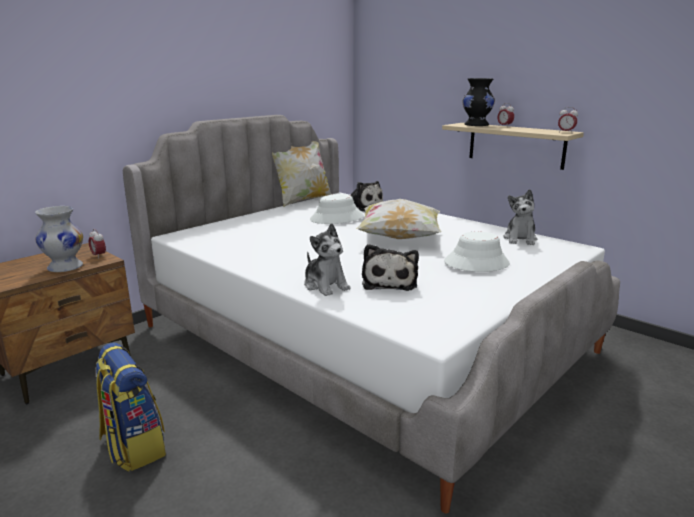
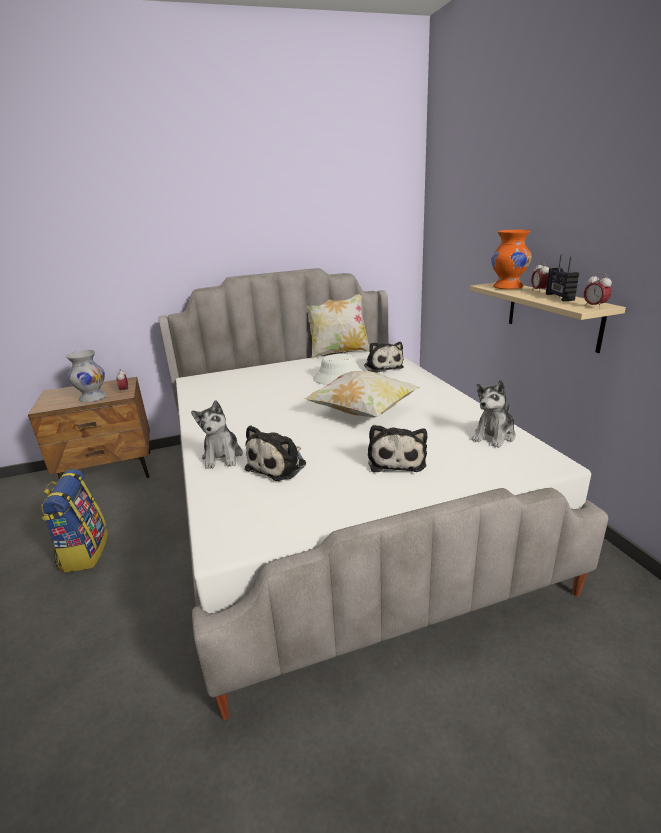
camera: 30 degrees right, 5 degrees up
(476, 263) = (396, 460): white hat -> plush toy
(477, 125) = (508, 287): black vase -> orange vase
(529, 129) = (559, 297): none -> radio

